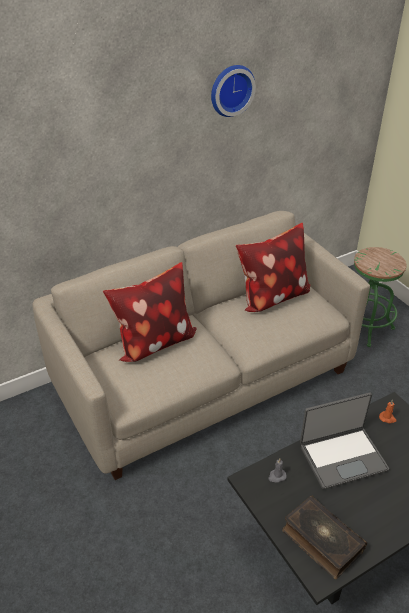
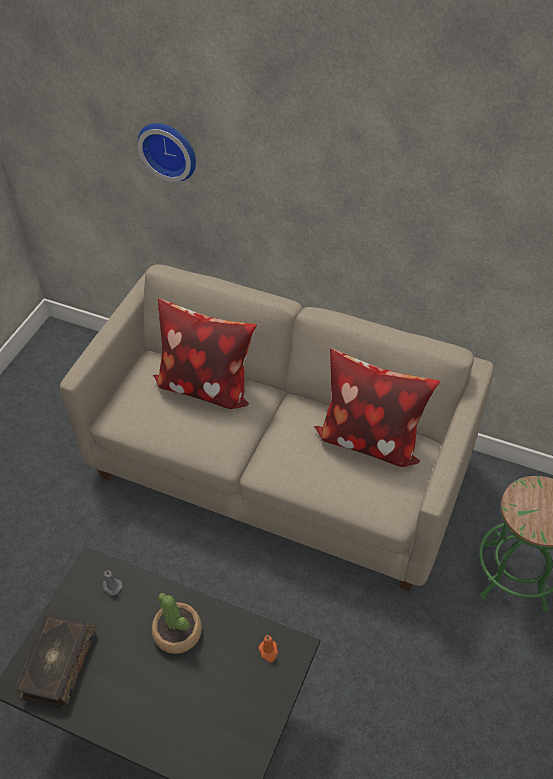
camera: 55 degrees right, 10 degrees up
(230, 89) = (430, 159): wall clock -> wall clock (169, 149)
(342, 456) = (178, 632): laptop -> potted plant

